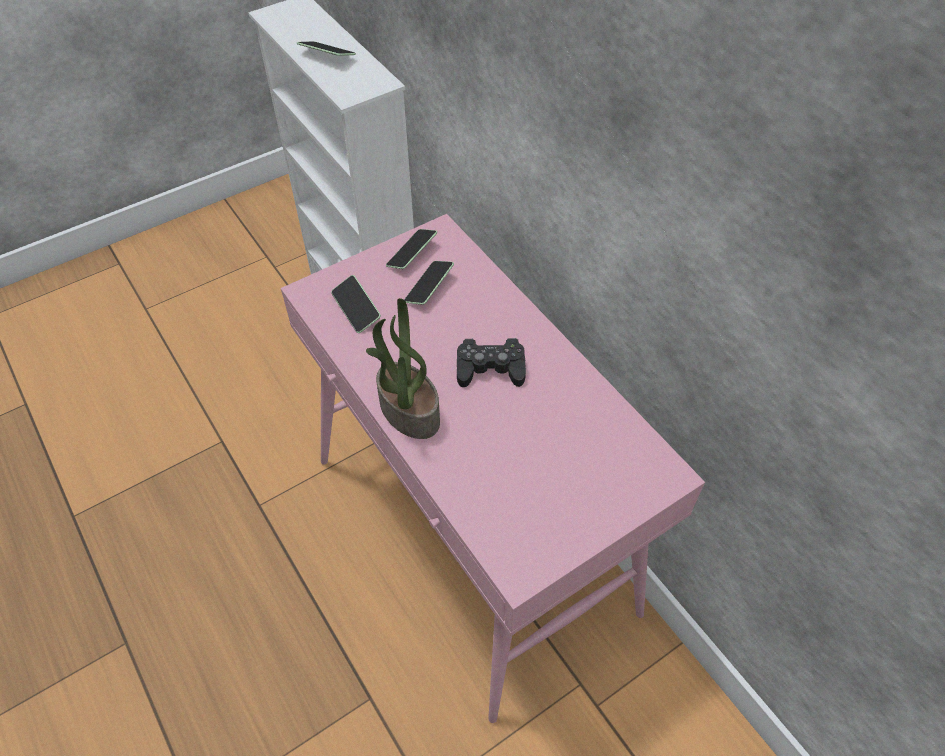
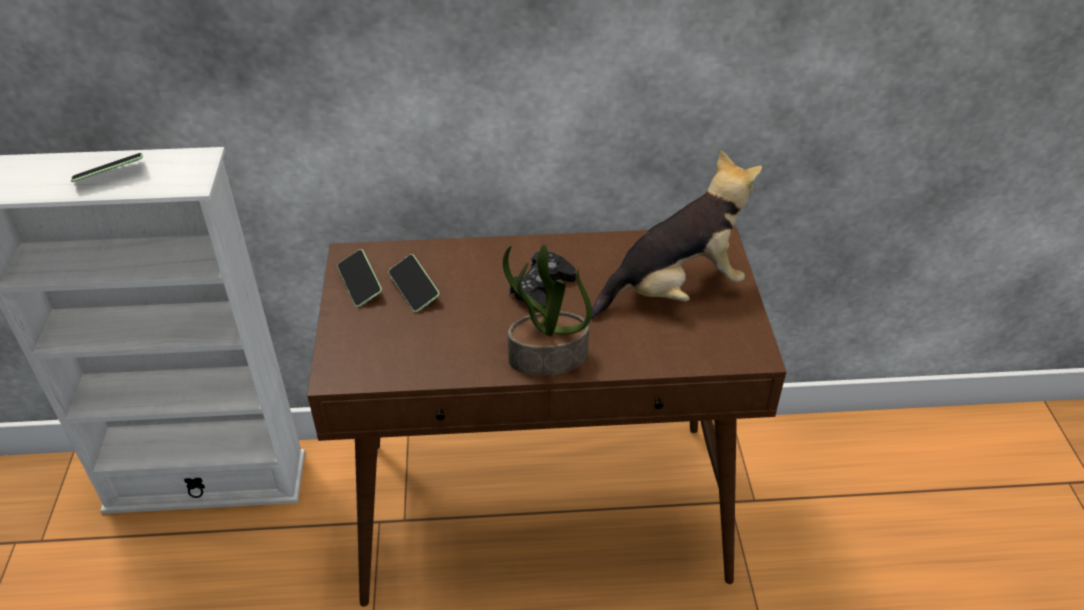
camera: 60 degrees left, 10 degrees down
(356, 310) = (394, 348): phone -> none
(474, 535) = (543, 509): pink console table -> brown console table
(563, 467) = (674, 289): none -> plush toy

